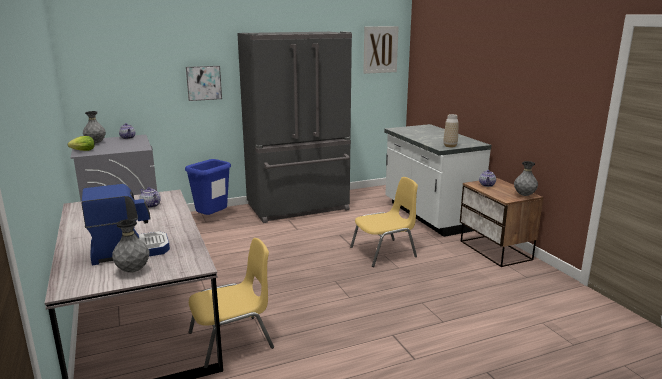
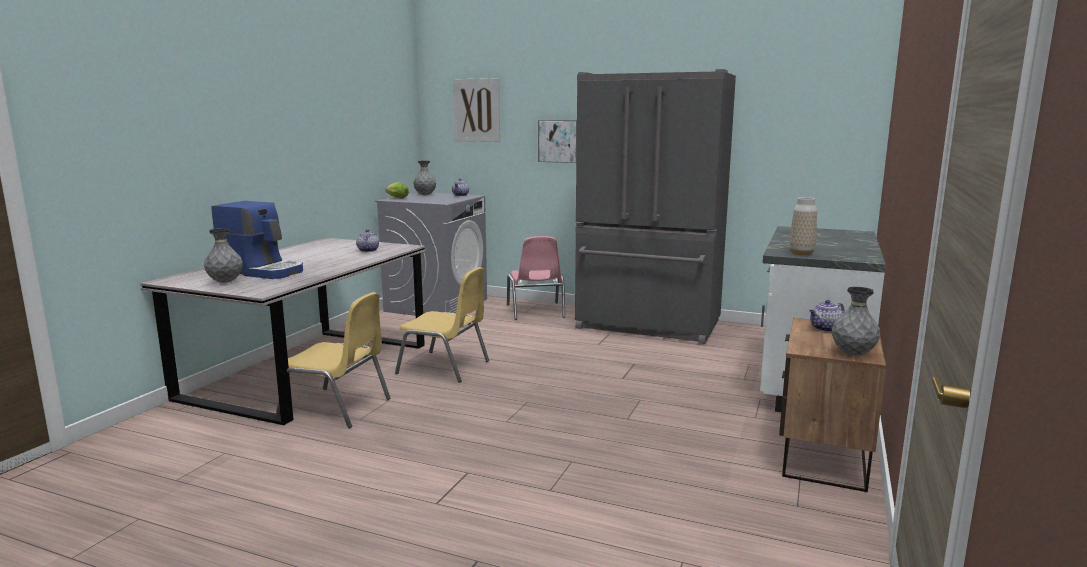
camera: 45 degrees right, 5 degrees down
(212, 219) = (535, 311): blue trash can -> pink chair
(380, 49) = (829, 105): picture -> picture (477, 110)
(384, 252) = (647, 398): yellow chair -> yellow chair (445, 367)

